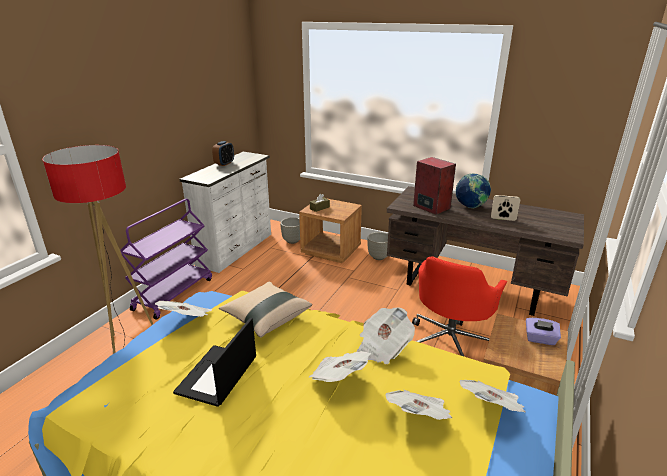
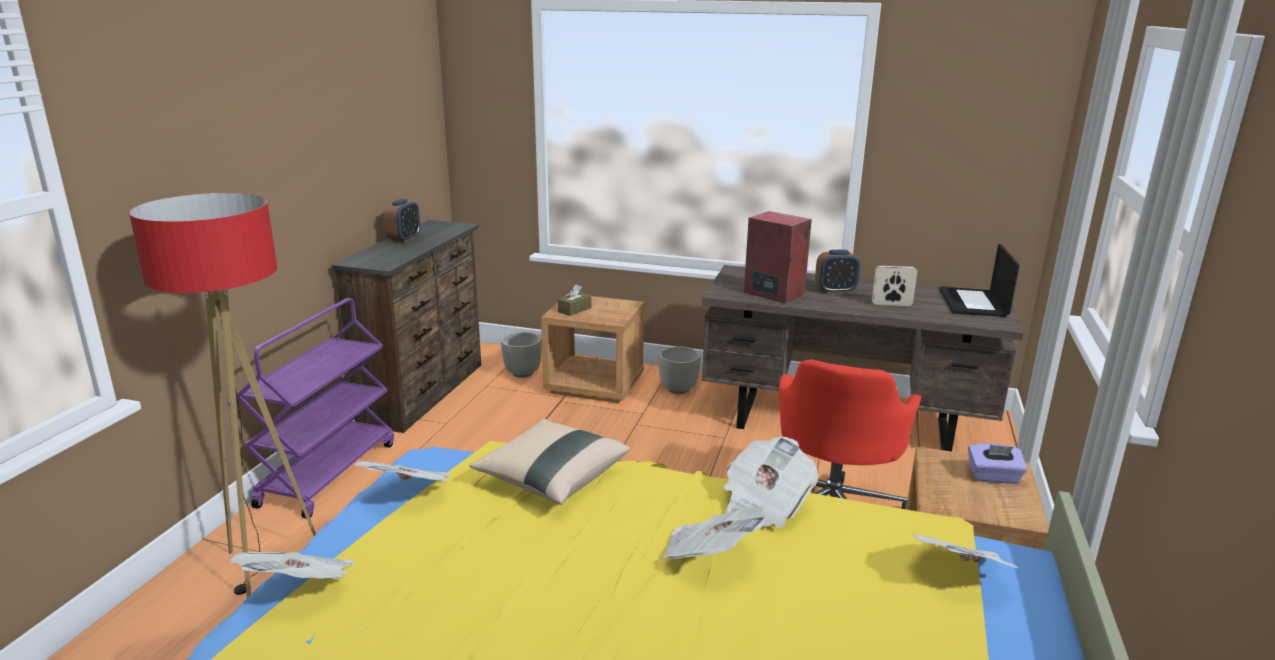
camera: 10 degrees left, 5 degrees down
(217, 376) = (500, 573): laptop -> laptop (974, 303)
(237, 249) = (425, 392): white dresser -> brown dresser
(419, 416) = (858, 598): newspaper -> newspaper (302, 588)
(470, 207) = (835, 290): globe -> alarm clock

